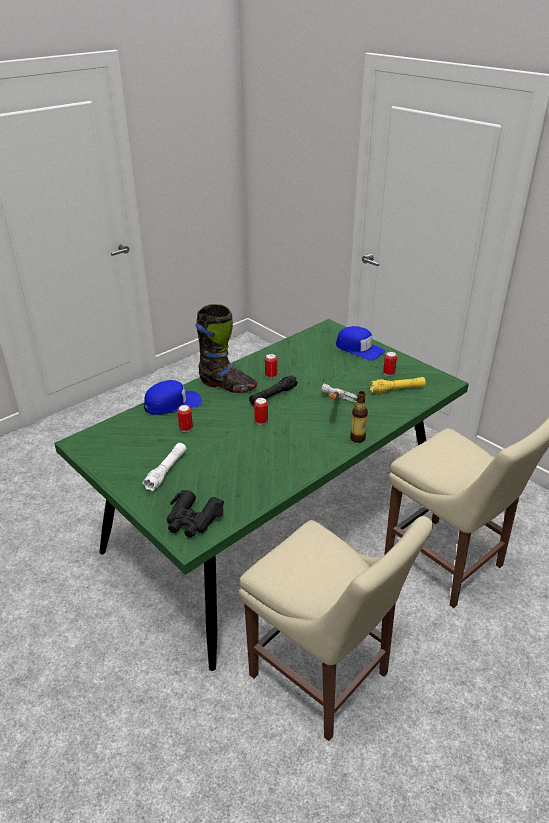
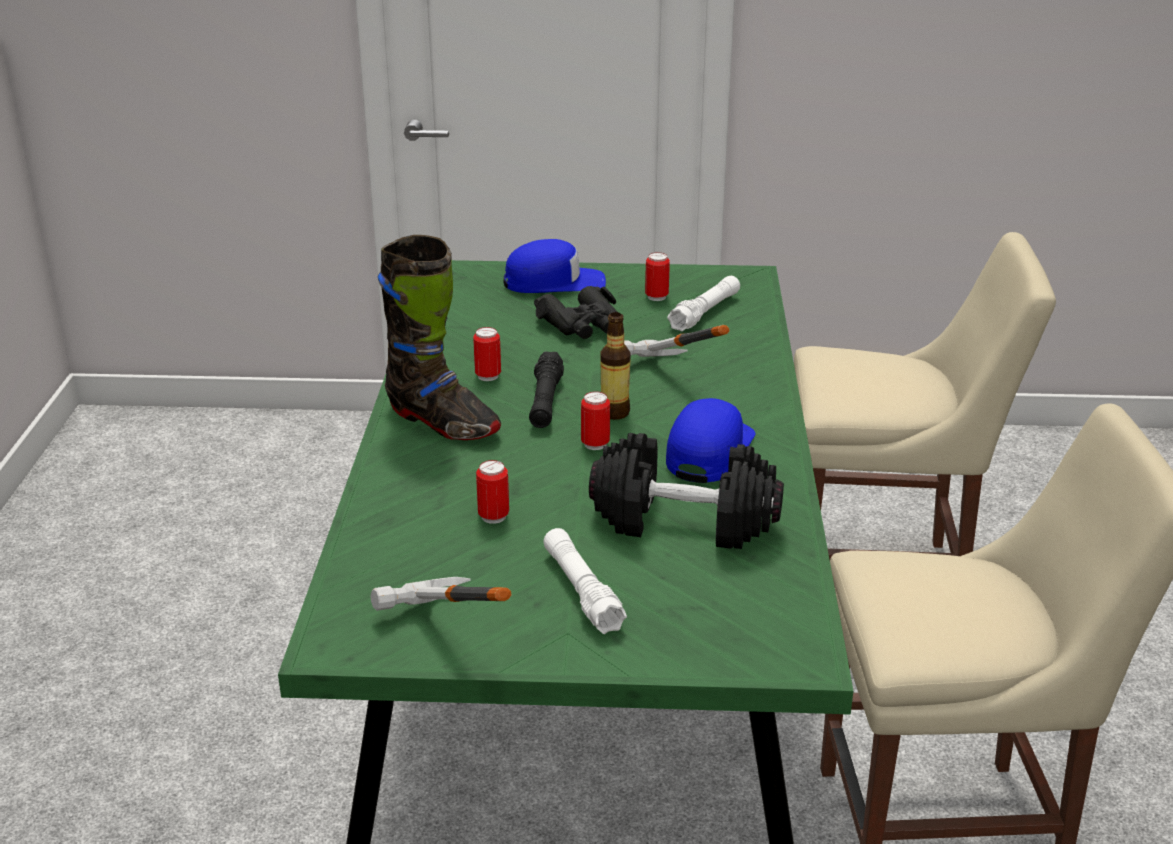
camera: 45 degrees left, 5 degrees down
(103, 461) = (440, 643): none -> hammer
(172, 403) = (395, 493): blue cap -> blue cap (709, 451)
(193, 520) = (753, 628): black binoculars -> black binoculars (582, 325)
(227, 386) = (442, 422): black boot -> black boot turned 60 degrees clockwise
(240, 468) = (685, 521): none -> black dumbbell
(357, 438) = (768, 397): bottle -> bottle (614, 412)
(397, 389) = (705, 312): yellow flashlight -> white flashlight

